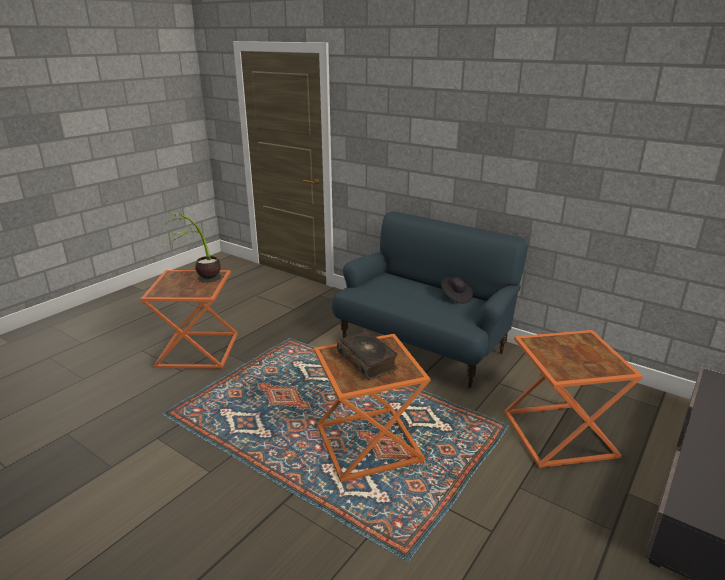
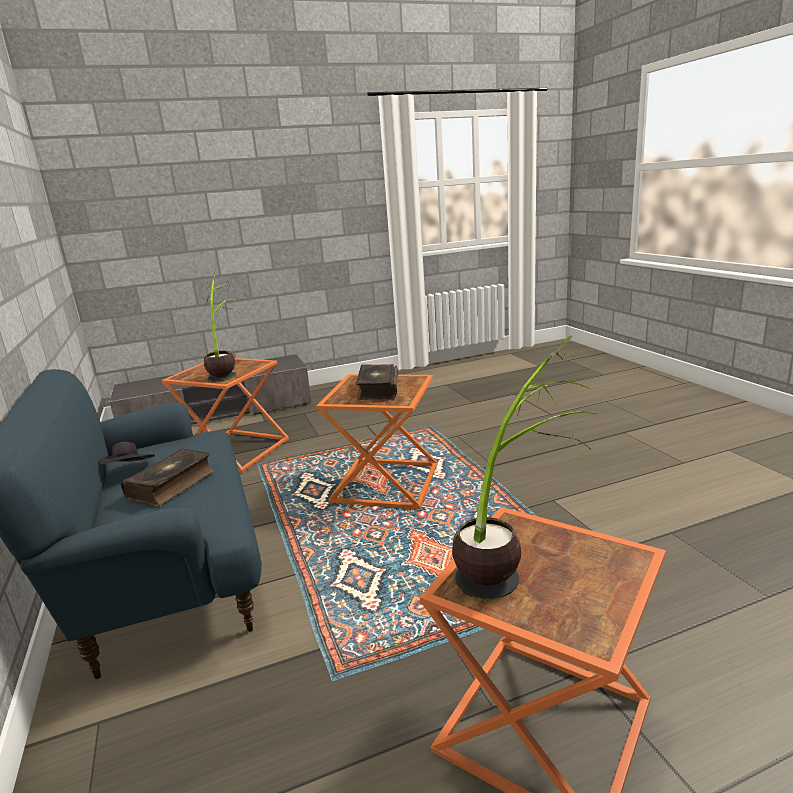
camera: 145 degrees left, 5 degrees down
(414, 297) = (172, 485): none -> book
(562, 353) = (226, 371): none -> potted plant

